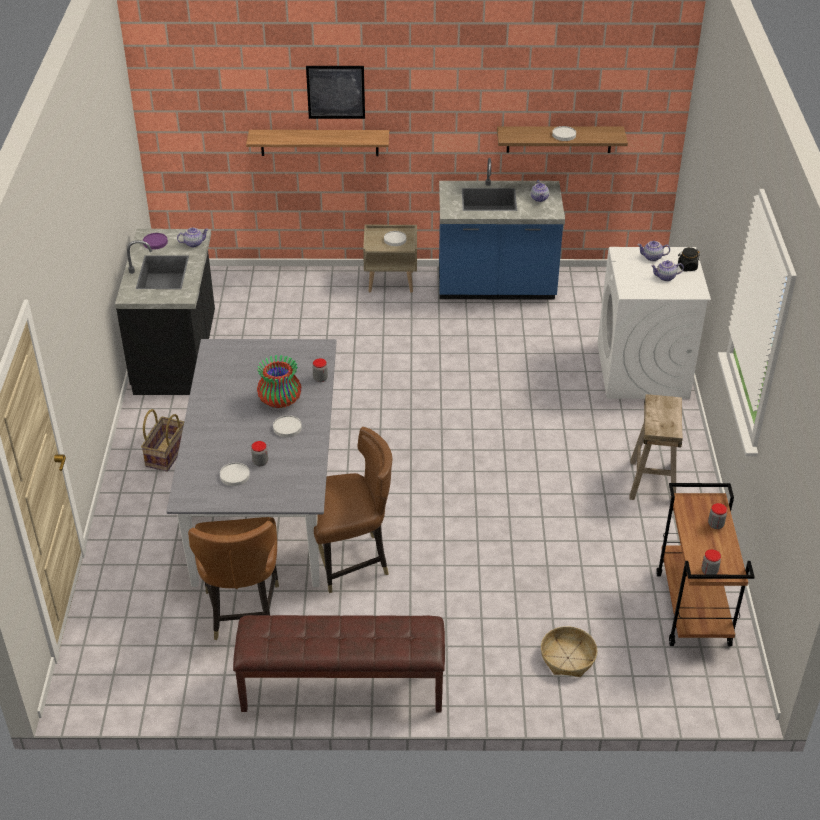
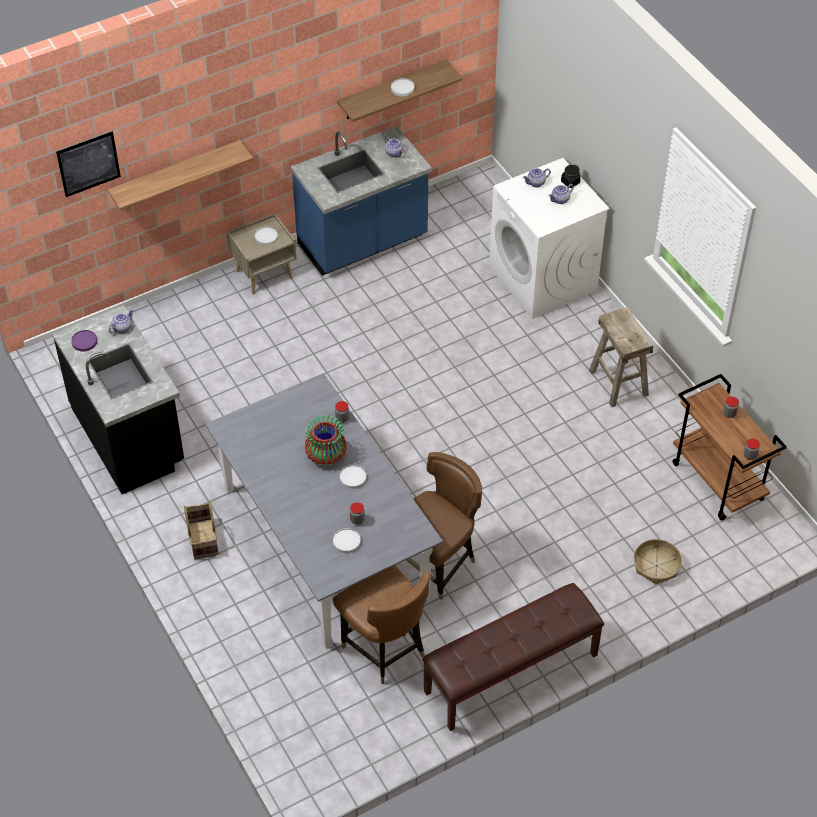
camera: 30 degrees left, 10 degrees up
(336, 92) = (187, 125): picture -> picture (88, 164)

